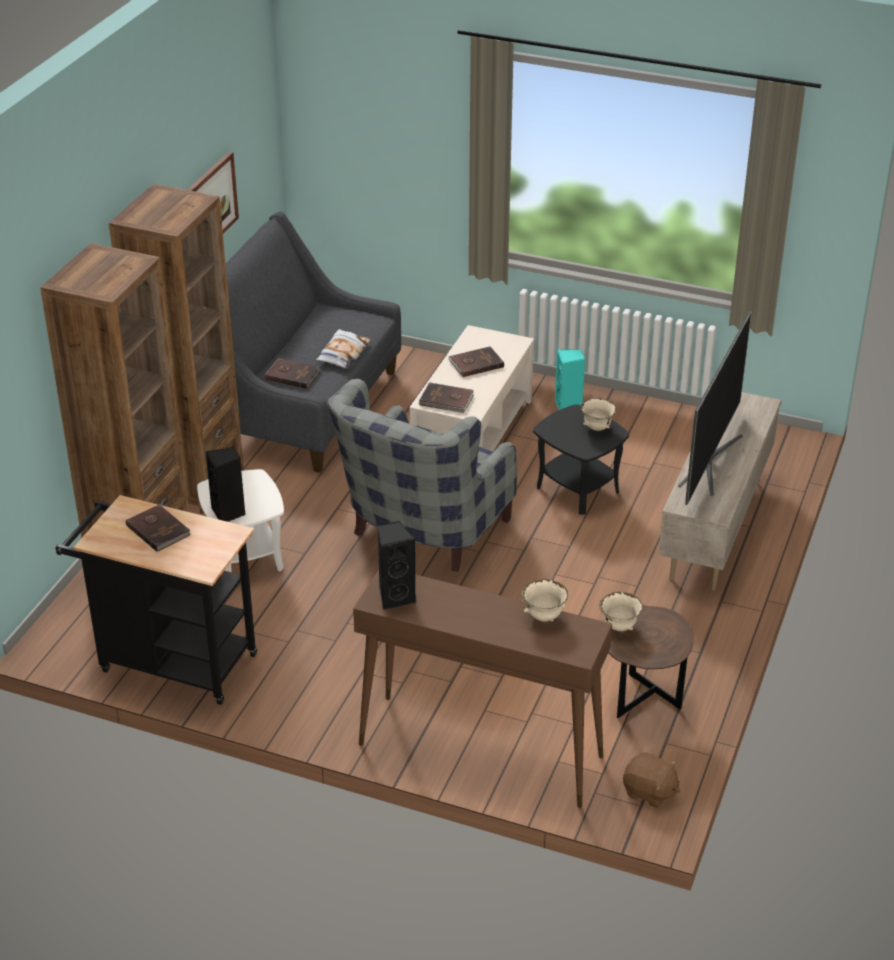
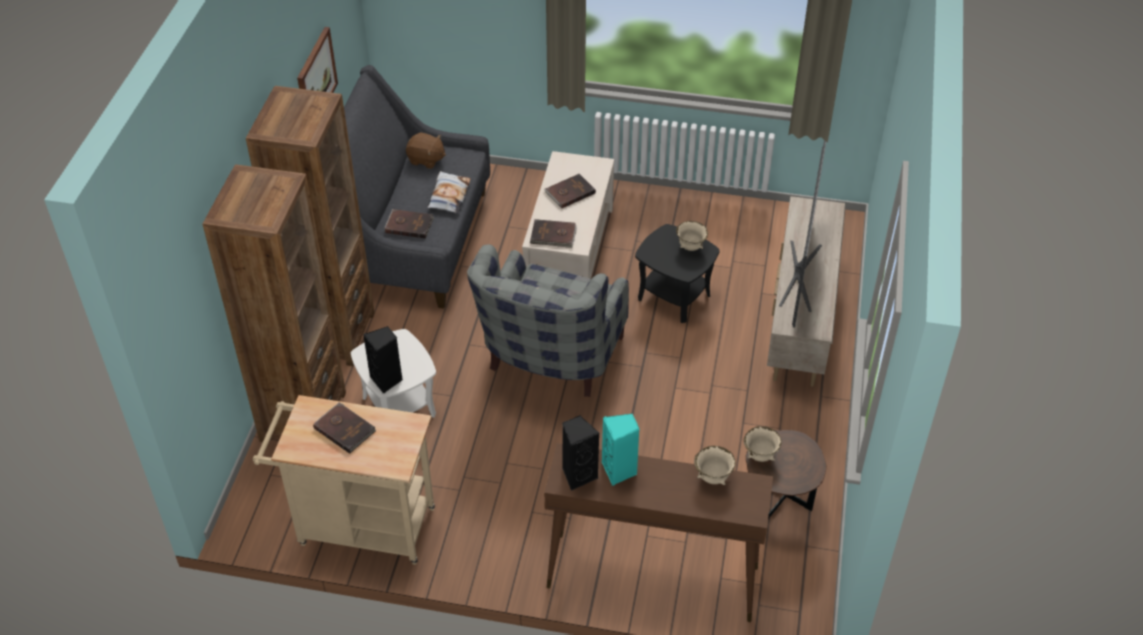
camera: 10 degrees left, 10 degrees up
(170, 661) = (359, 526): black cart -> beige cart
(568, 406) = (646, 211): turquoise speaker -> turquoise speaker (619, 471)
(649, 792) = (804, 597): brown plush toy -> brown plush toy (426, 160)

